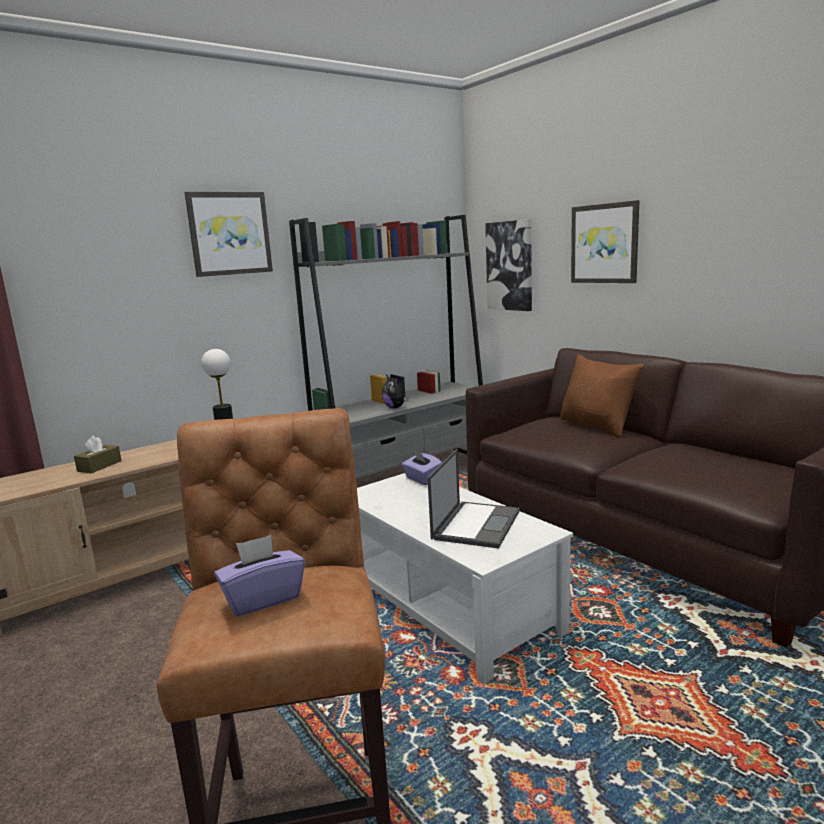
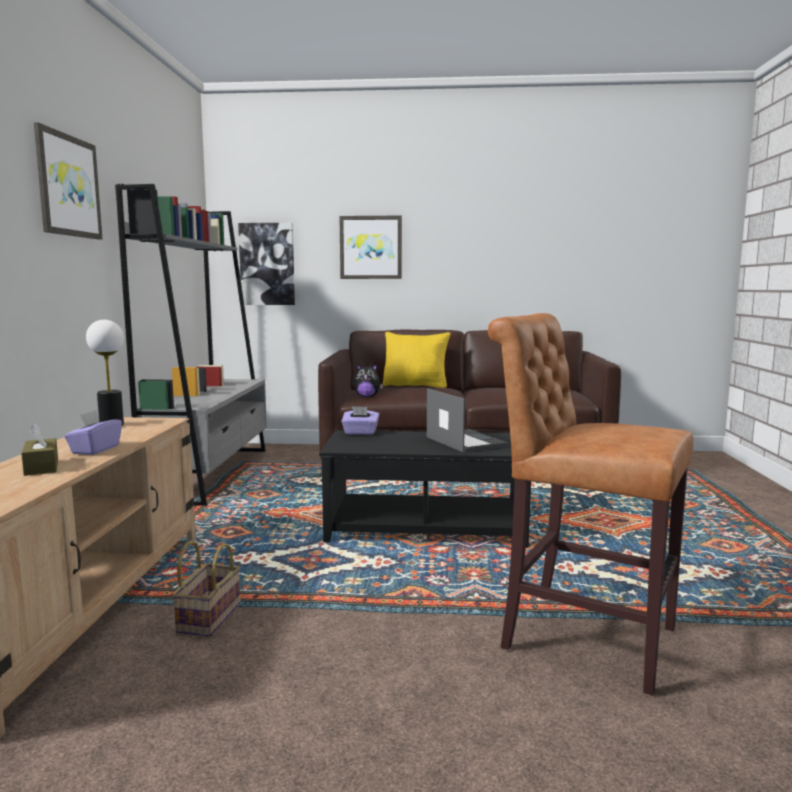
camera: 50 degrees left, 5 degrees down
(176, 611) = (209, 616): none -> basket
(263, 599) = (618, 430): purple tissue box -> purple tissue box (95, 450)
(395, 407) = (219, 396): plush toy -> plush toy (367, 397)
(449, 605) = (426, 527): white coffee table -> black coffee table
(597, 427) = (416, 386): brown pillow -> yellow pillow

